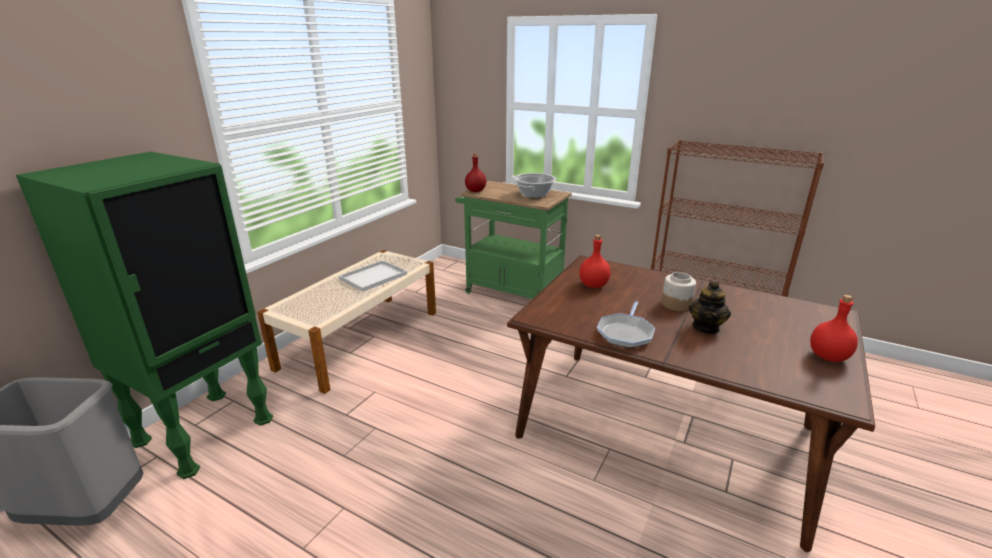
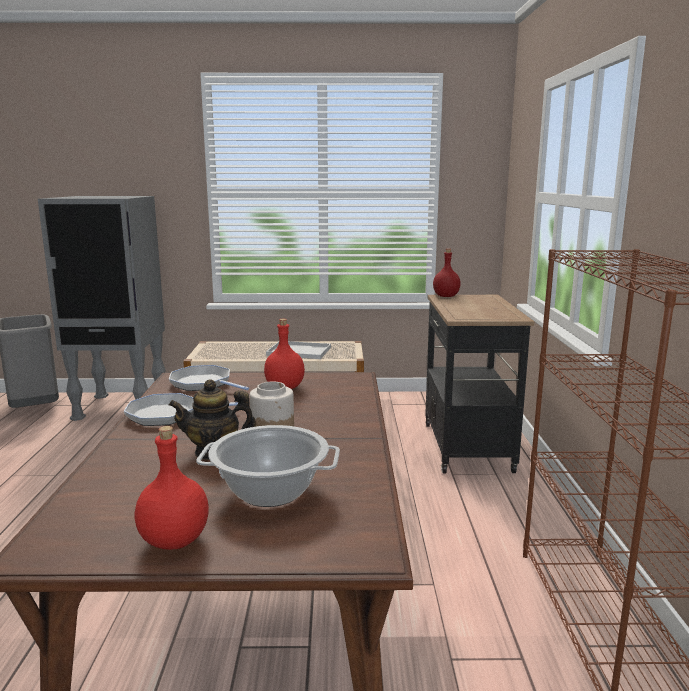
camera: 60 degrees right, 10 degrees down
(206, 430) = (121, 407): green cabinet -> grey cabinet
(511, 292) = (466, 445): green cart -> black cart
(534, 194) = (484, 311): cooking pot -> cooking pot (271, 491)
(560, 309) = (203, 384): none -> frying pan

